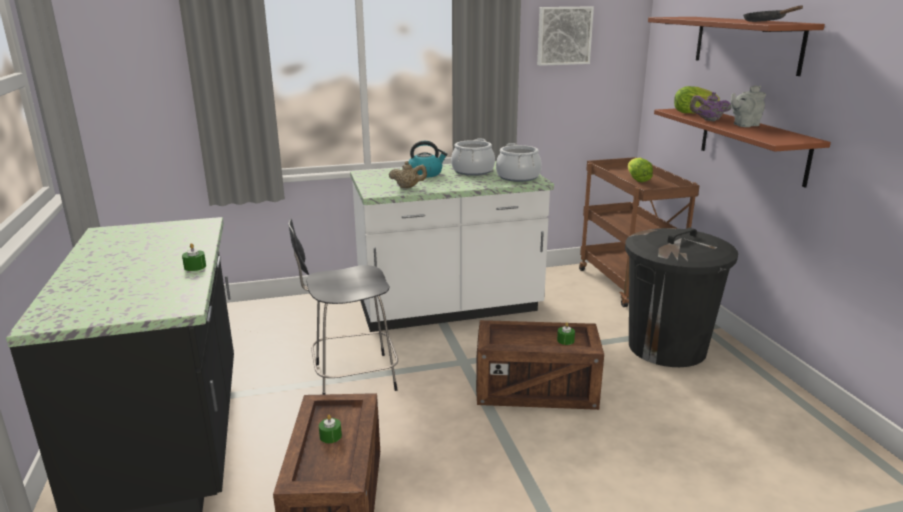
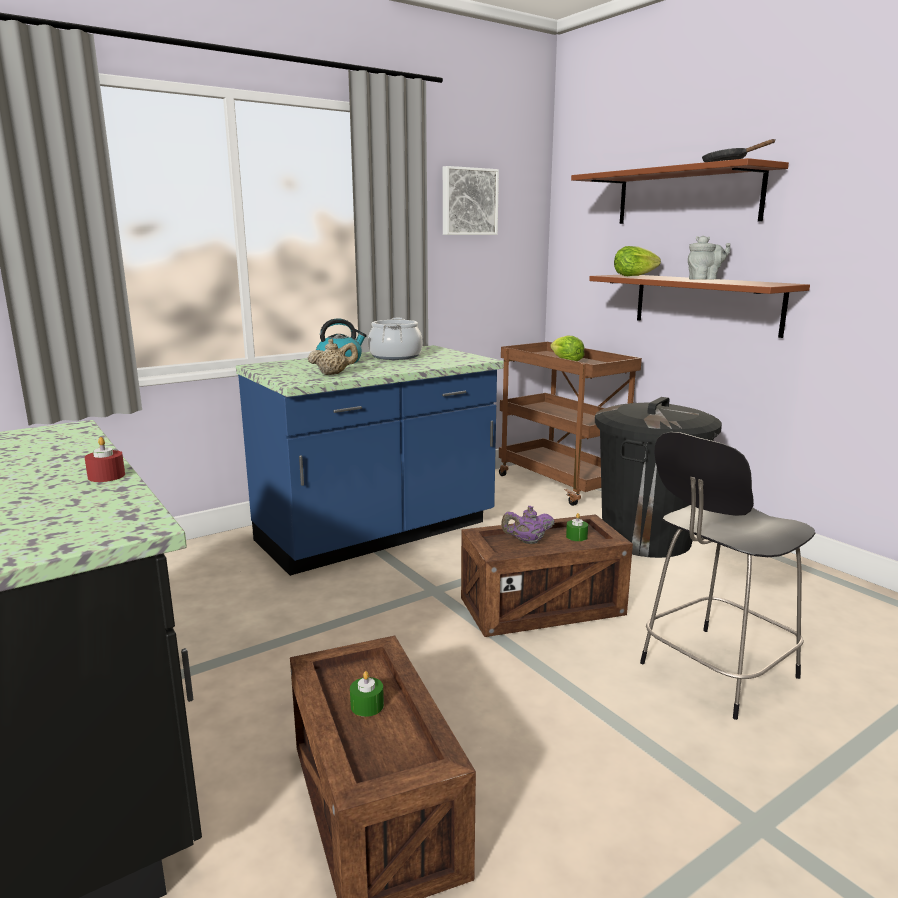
camera: 20 degrees left, 5 degrees down
(195, 267) = (106, 476): green candle -> red candle
(351, 377) = (297, 635): black chair -> black chair (714, 672)
(449, 309) = (377, 534): white counter -> blue counter
(518, 177) = (456, 358): cooking pot -> none
(708, 120) = (663, 278): purple teapot -> purple teapot (527, 541)
(744, 125) = (704, 279): grey teapot -> grey teapot turned 150 degrees counterclockwise

